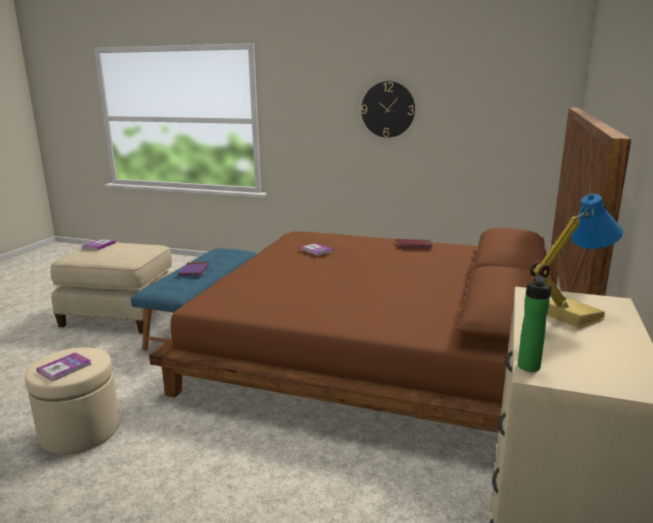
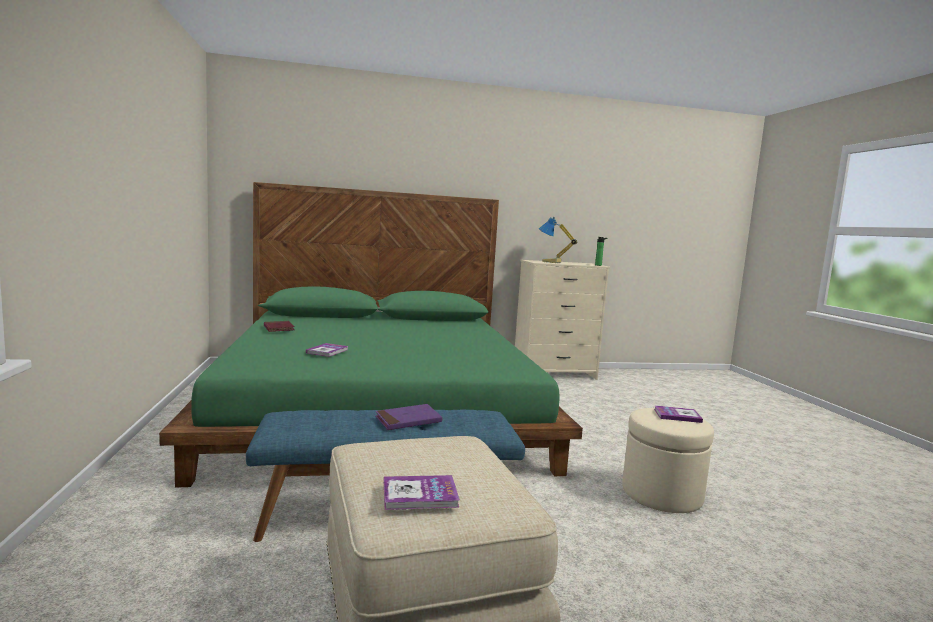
camera: 120 degrees left, 10 degrees down
(383, 347) = (378, 409): brown bed -> green bed
(388, 109) = (135, 168): wall clock -> none

